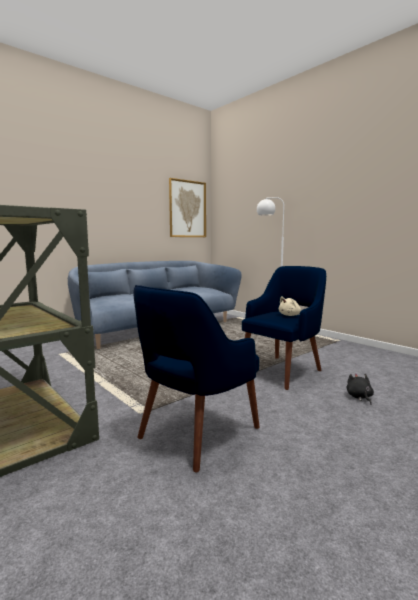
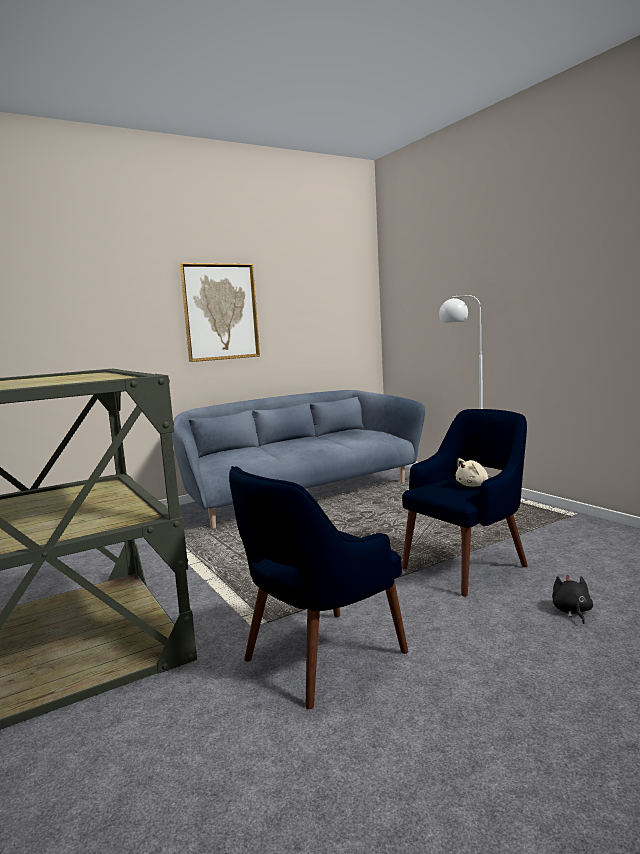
camera: 10 degrees right, 0 degrees up
(187, 209) = (343, 312): picture -> picture (220, 312)

